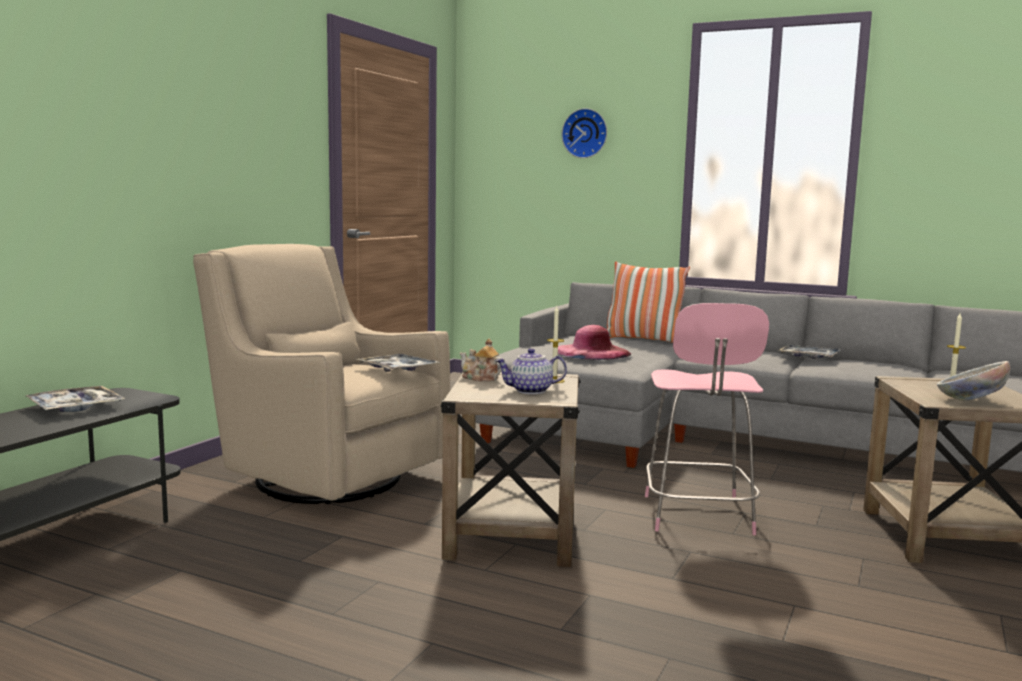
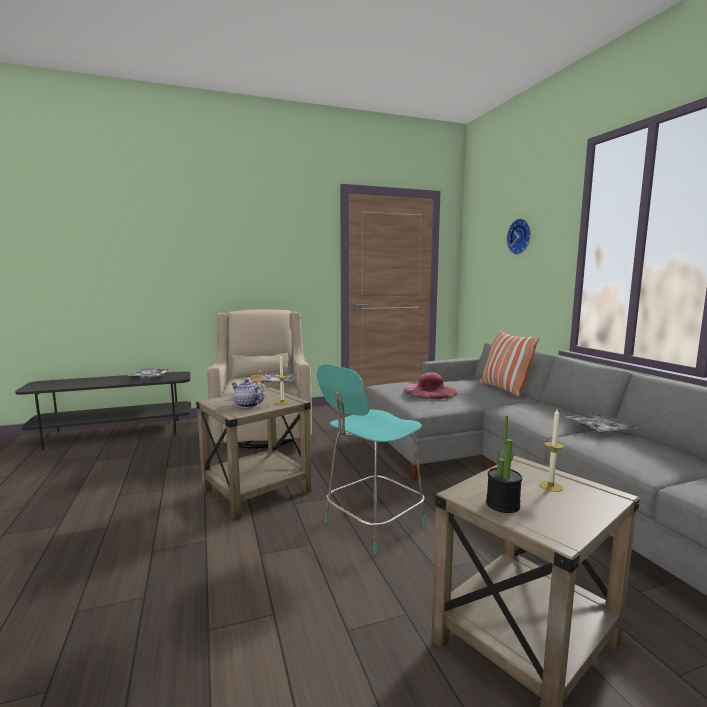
camera: 45 degrees right, 0 degrees up
(697, 516) = (372, 524): pink stool -> turquoise stool
(970, 401) = (502, 504): bowl -> potted plant

